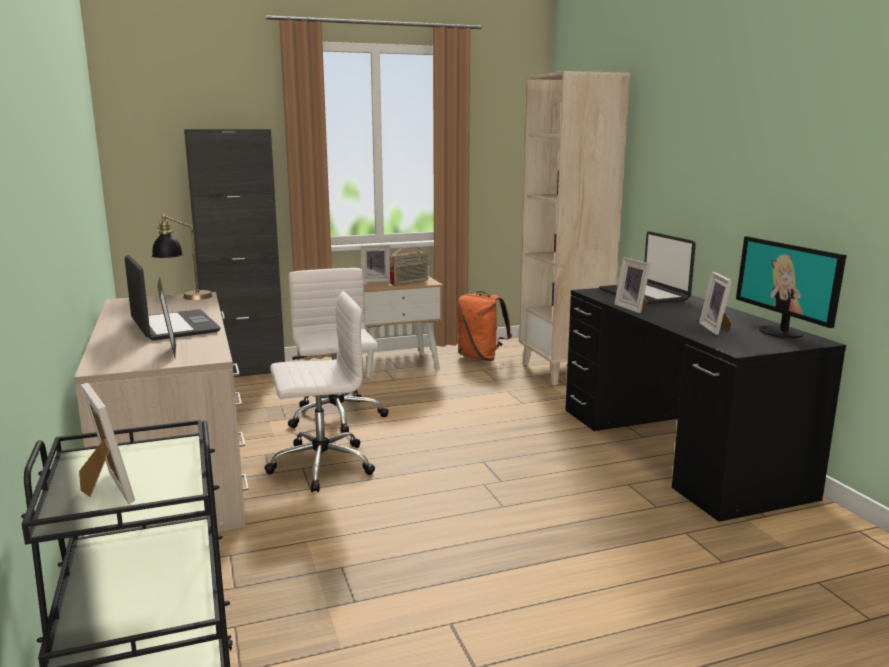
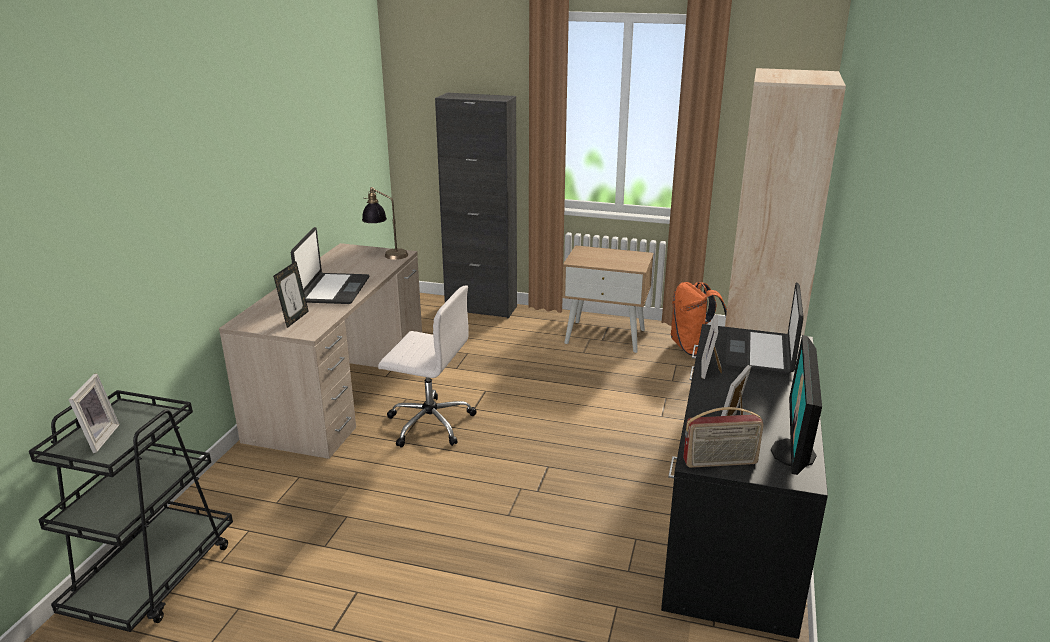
camera: 35 degrees right, 10 degrees up
(337, 417) = (493, 379): white office chair -> none
(376, 281) = (594, 253): picture frame -> none
(409, 282) = (619, 263): radio -> radio (720, 462)

